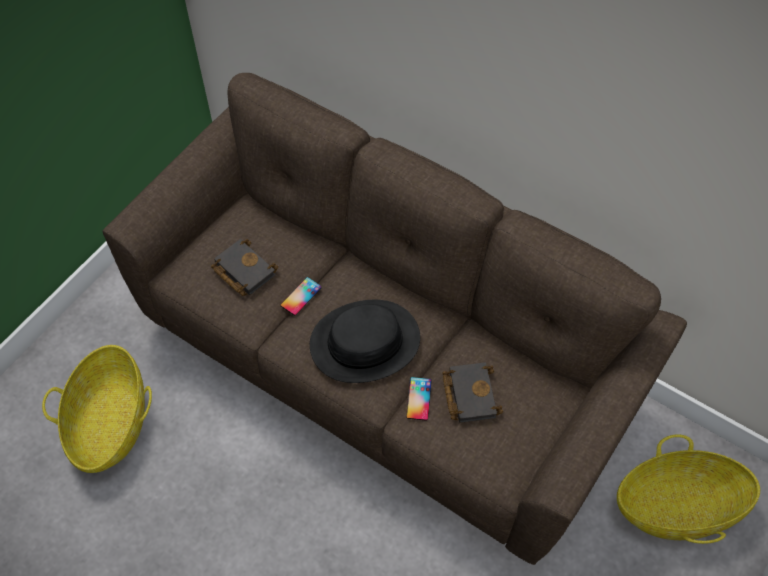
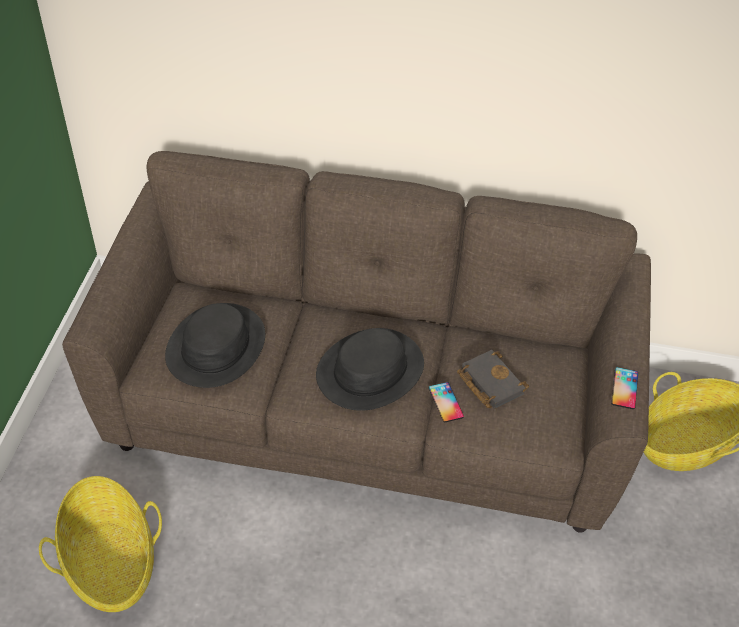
camera: 25 degrees left, 10 degrees down
(242, 270) = (215, 346): black book -> black hat
(301, 296) = (285, 352): phone -> phone (624, 388)

